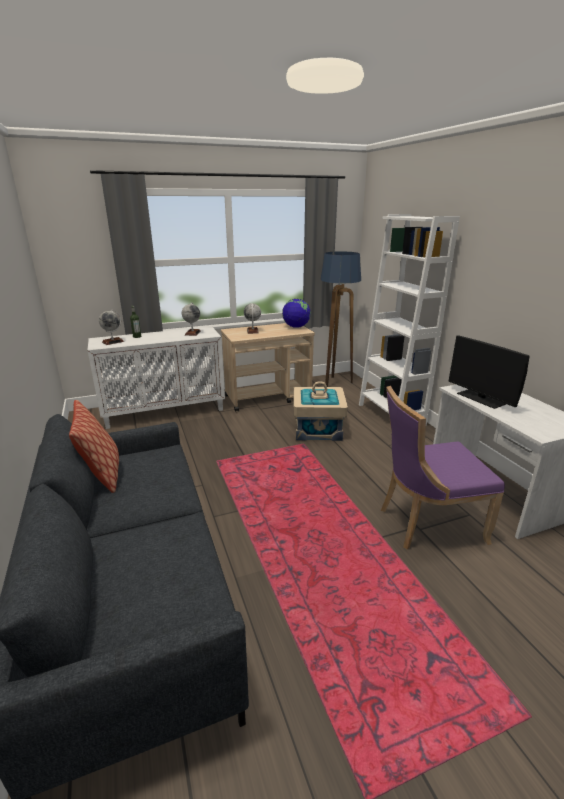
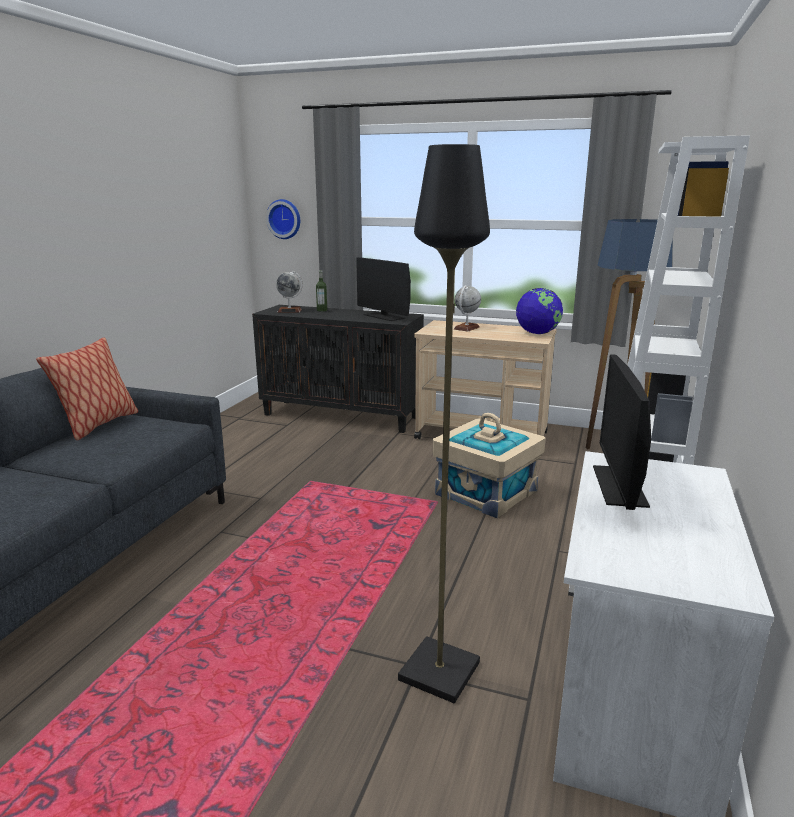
camera: 40 degrees right, 5 degrees down
(76, 266) = (284, 219): none -> wall clock
(165, 411) = (342, 416): white cabinet -> black cabinet
(192, 333) = (384, 316): globe -> monitor
(426, 523) = (438, 670): purple chair -> black floor lamp

